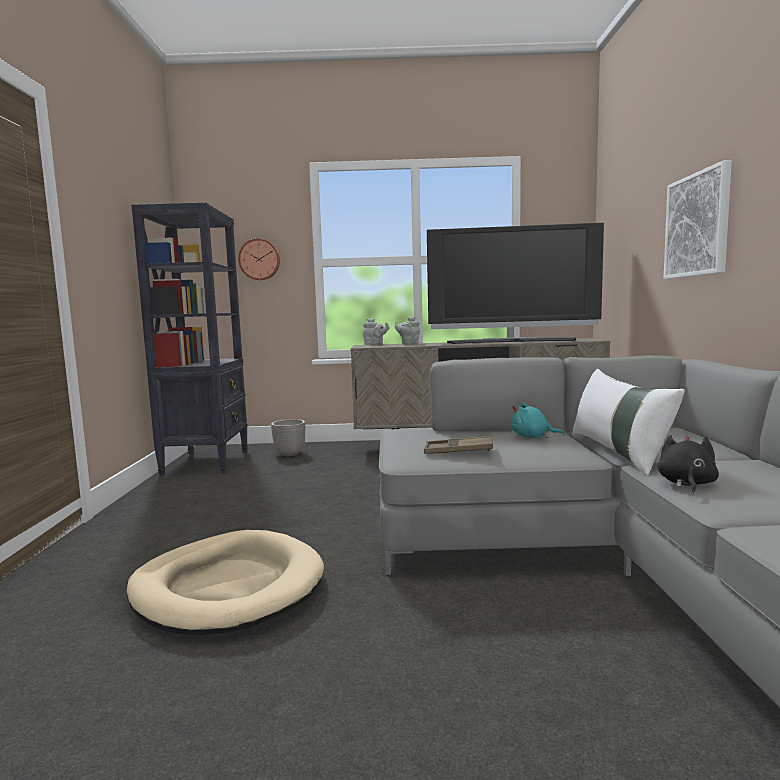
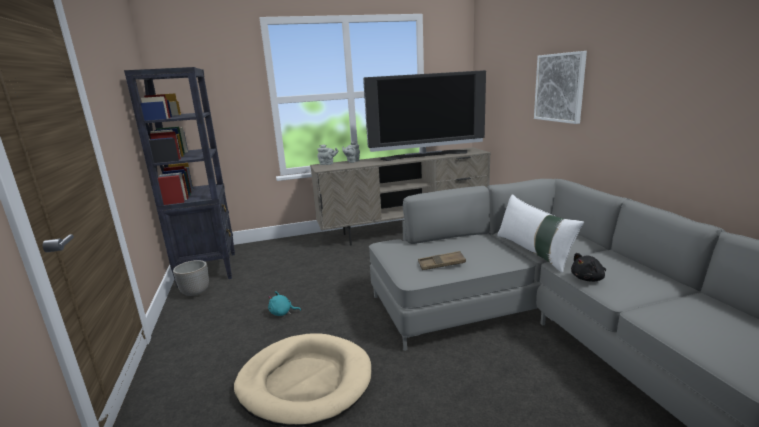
camera: 15 degrees left, 10 degrees up
(259, 259) = (224, 99): wall clock -> none
(290, 454) = (271, 252): planter -> planter (196, 293)
(532, 437) = (477, 244): turquoise plush toy -> turquoise plush toy (282, 313)
(686, 484) = (588, 279): black plush toy -> black plush toy turned 120 degrees counterclockwise

